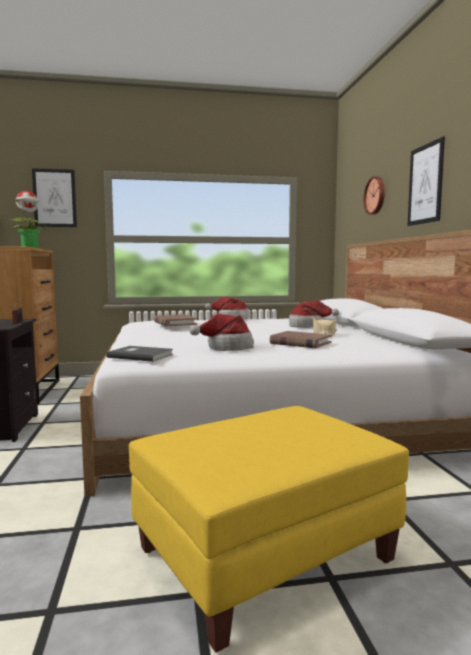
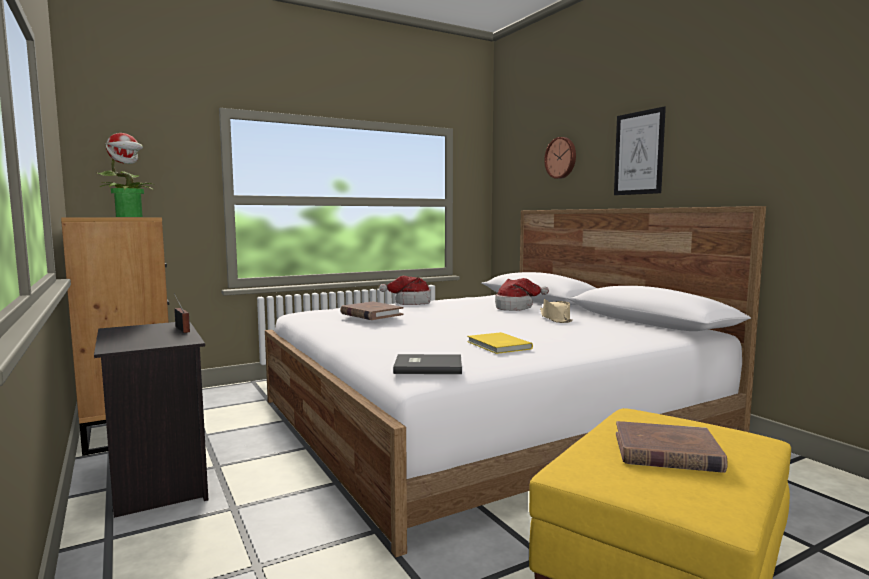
camera: 20 degrees left, 0 degrees up
(54, 198) = (148, 142): picture -> none
(227, 347) = (498, 345): hat -> yellow book
(300, 343) = (559, 333): brown book -> brown book (666, 452)

